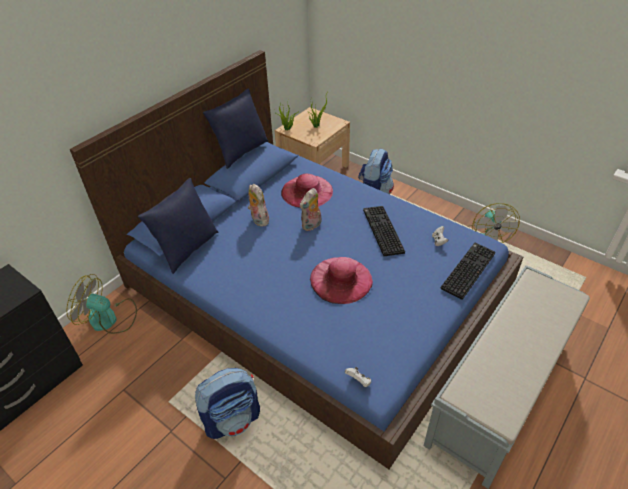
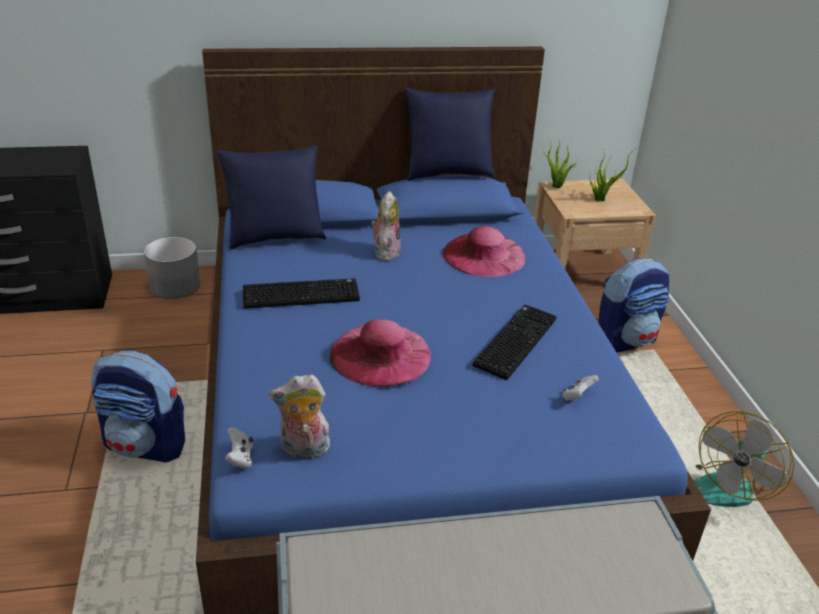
camera: 40 degrees right, 10 degrees down
(109, 319) = (174, 286): fan -> grey planter
(312, 226) = (435, 289): plush toy -> plush toy (303, 450)
(467, 270) = (566, 450): keyboard -> keyboard (302, 294)

